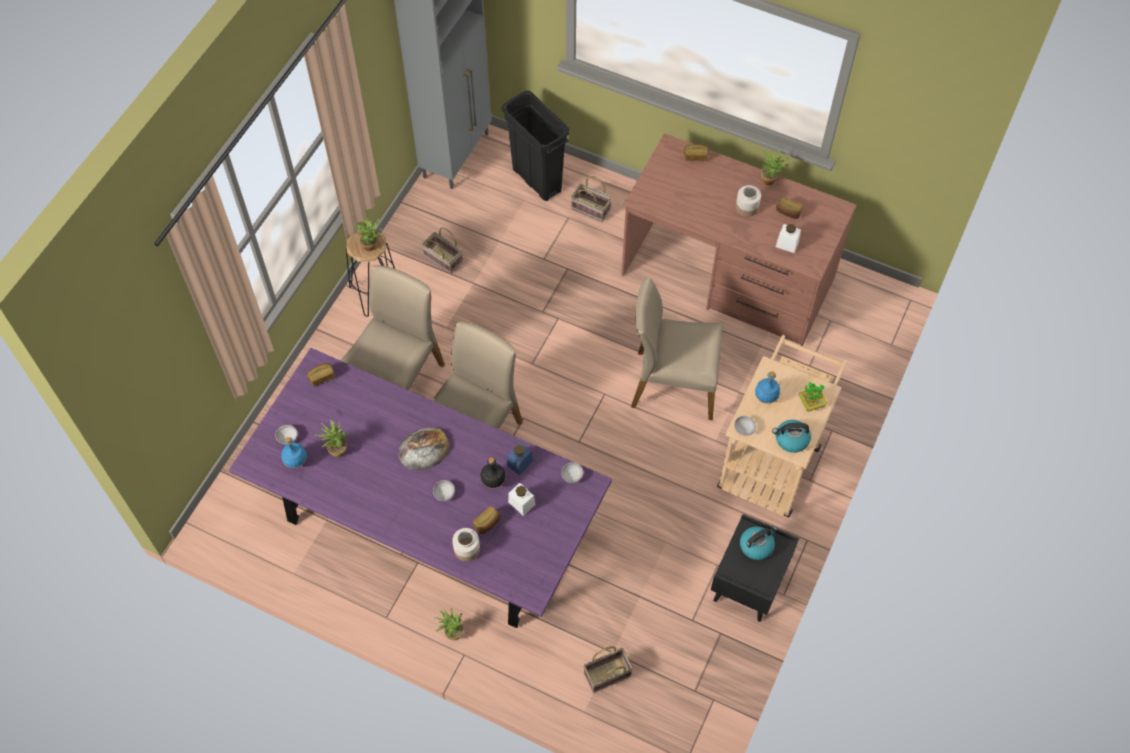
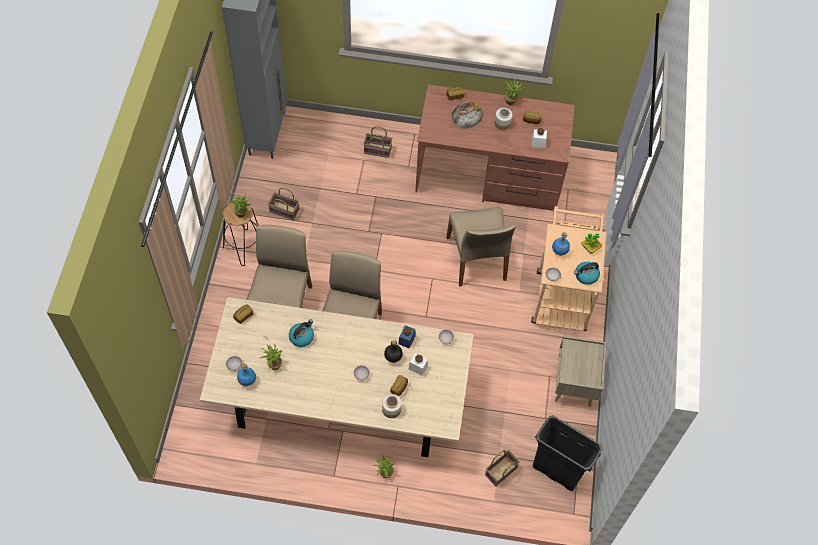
camera: 20 degrees left, 0 degrees up
(424, 448) = (336, 347): bread -> bread (467, 115)
(429, 523) = (341, 401): purple dining table -> beige dining table
(536, 180) = (332, 138): black trash can -> black trash can (556, 472)
(673, 383) = (477, 259): beige chair -> beige chair turned 90 degrees counterclockwise
(748, 586) = (574, 385): black nightstand -> beige nightstand
(756, 545) = (580, 354): kettle -> kettle (302, 337)

